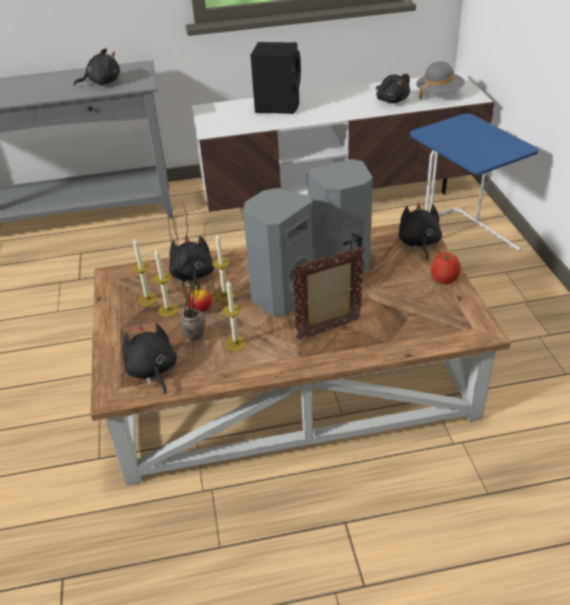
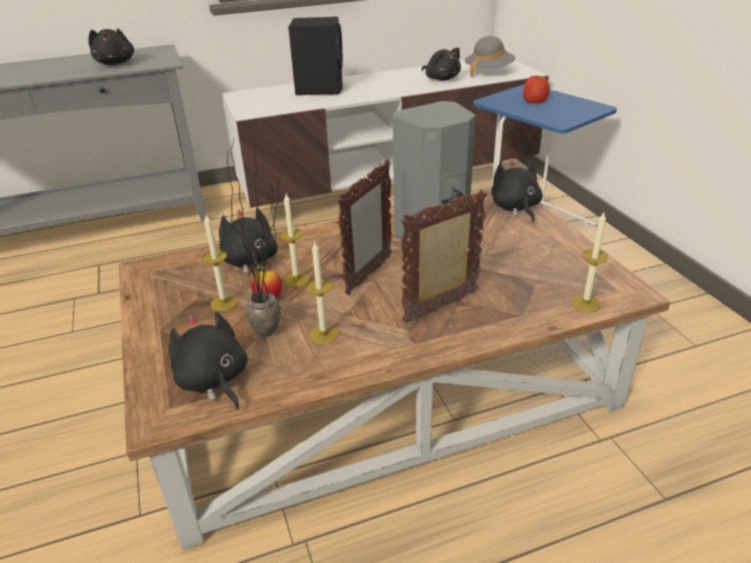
camera: 10 degrees left, 5 degrees down
(102, 83) = (115, 63): black plush toy -> black plush toy turned 105 degrees clockwise
(147, 299) = (194, 292): candle -> candle (585, 303)
(280, 297) = (368, 275): grey speaker -> picture frame
(444, 278) = (560, 240): apple -> apple (535, 100)

